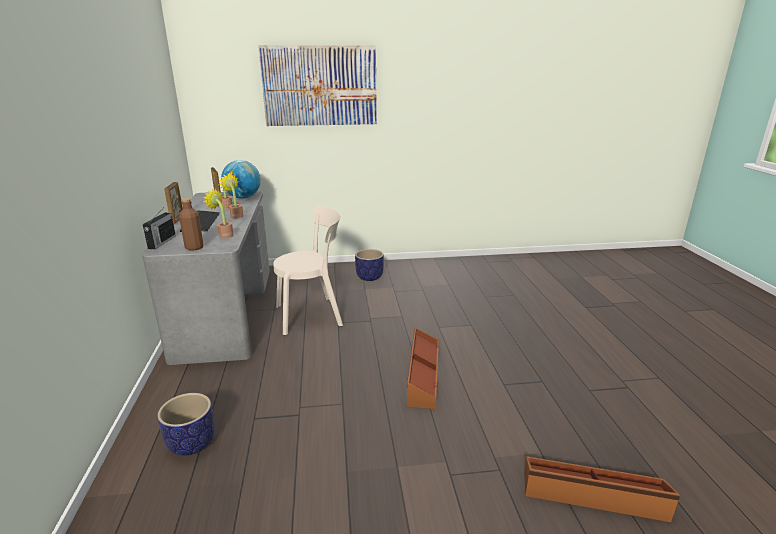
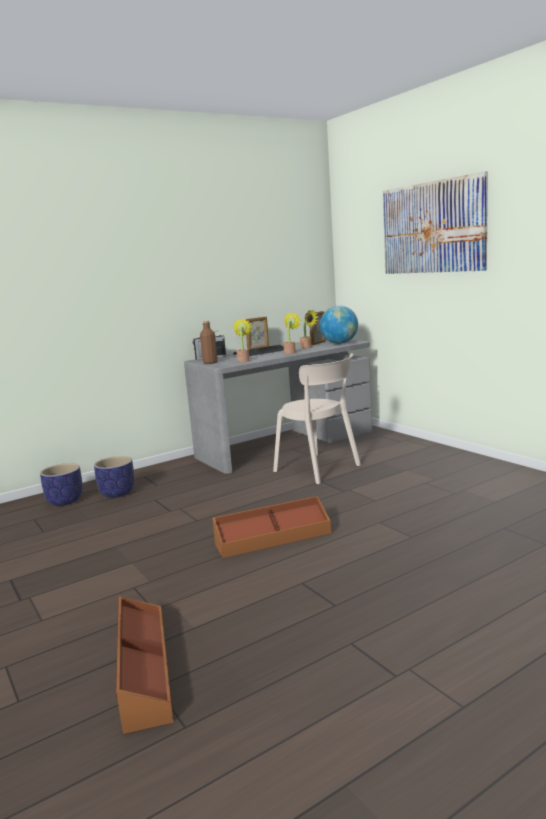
camera: 65 degrees right, 10 degrees down
(369, 277) = (436, 464): planter -> planter (65, 501)

